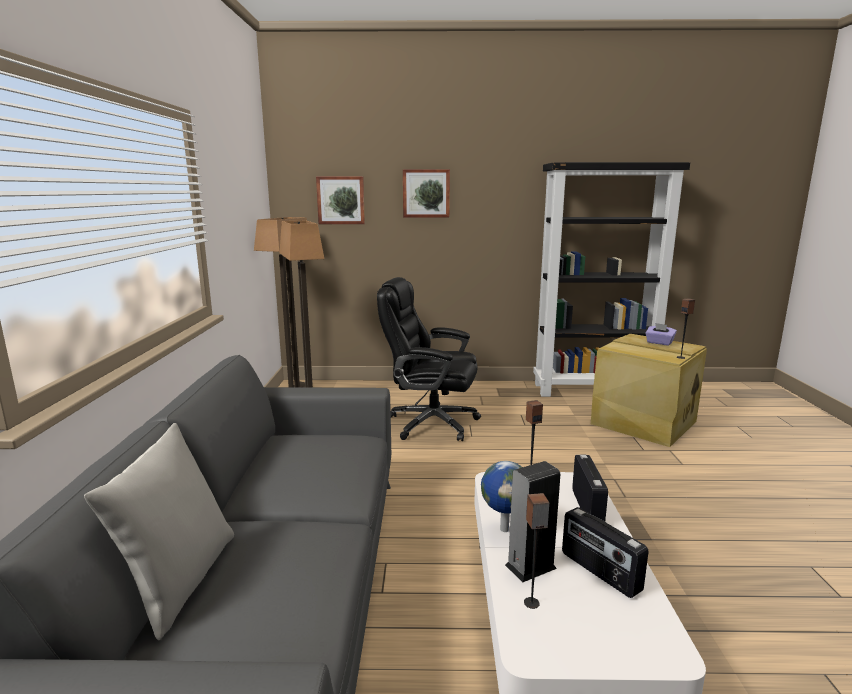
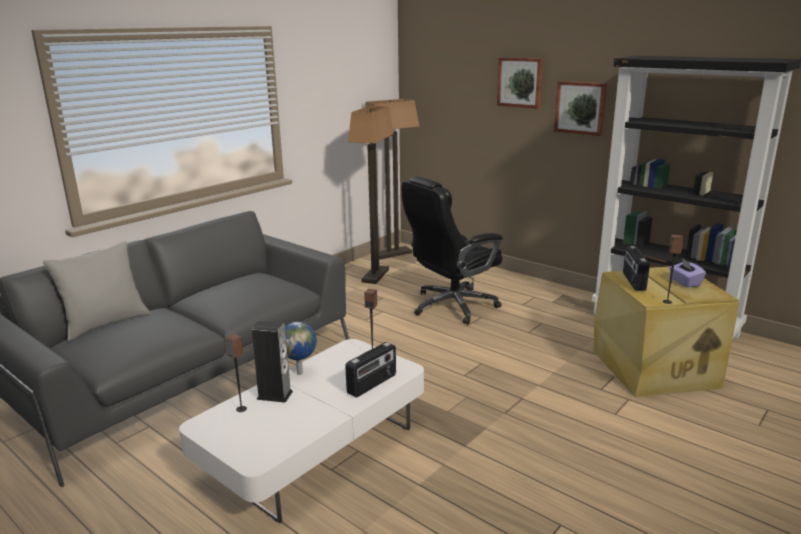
camera: 40 degrees right, 5 degrees up
(341, 200) = (449, 85): picture -> picture (580, 107)
(430, 423) = (452, 306): black office chair -> black office chair turned 90 degrees counterclockwise
(599, 572) = (303, 415): radio -> radio (633, 281)

